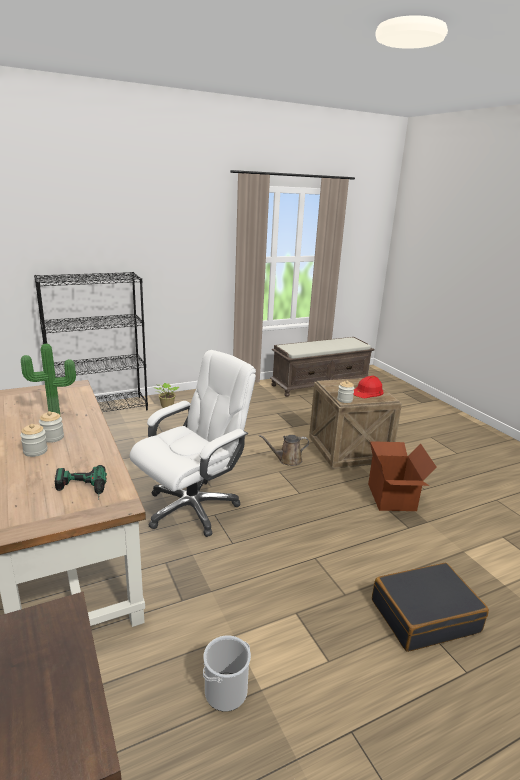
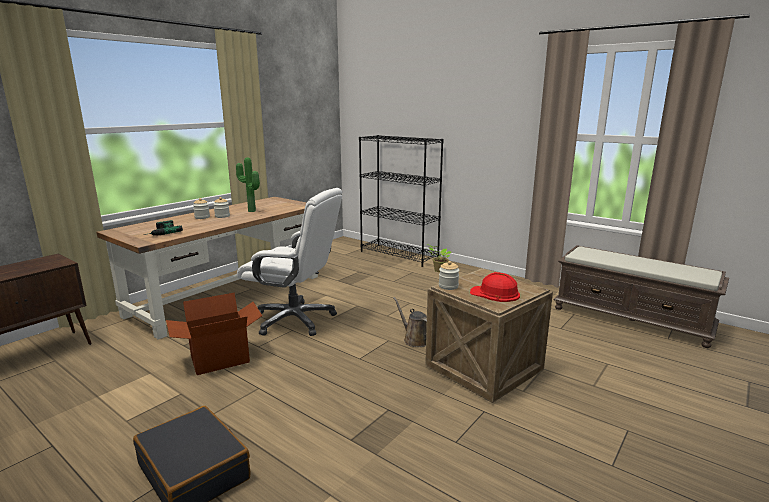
camera: 65 degrees right, 5 degrees down
(226, 692) = (96, 383): bucket -> none
(392, 497) = (408, 418): cardboard box -> cardboard box (220, 359)

